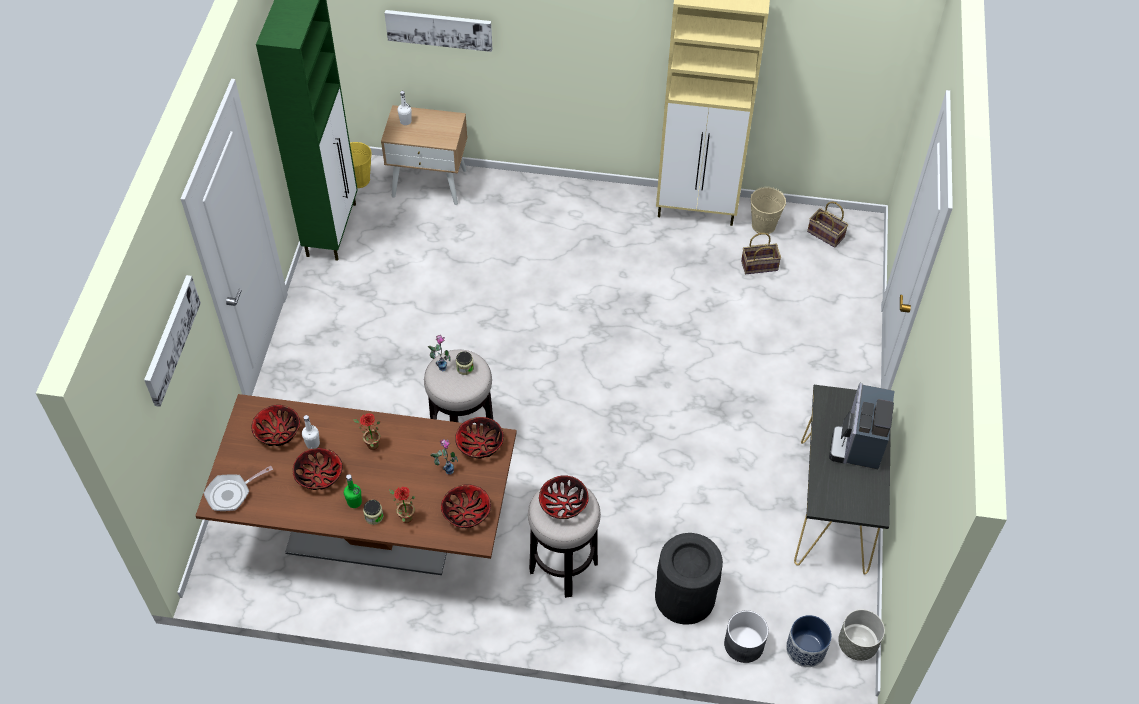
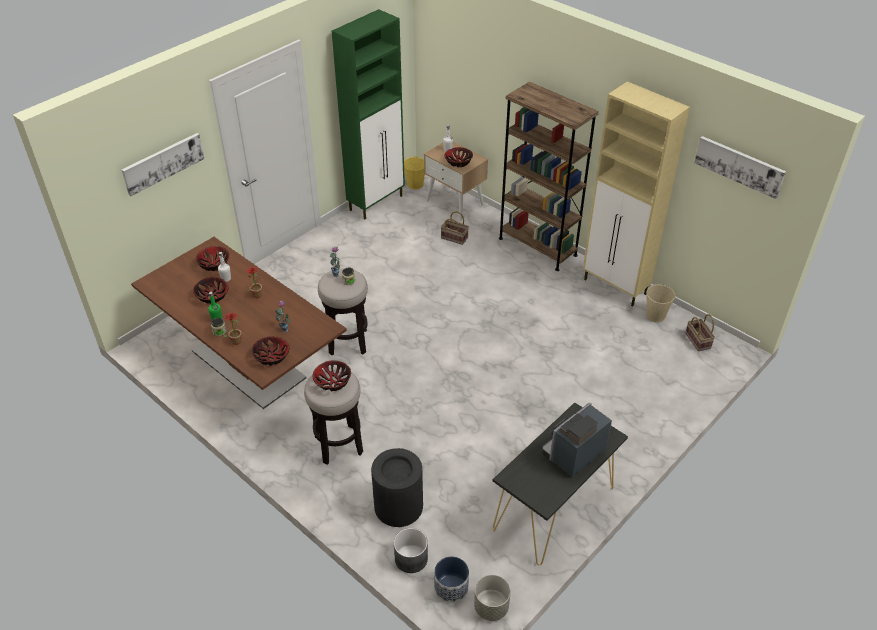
camera: 35 degrees right, 10 degrees down
(231, 493) = (159, 282): frying pan -> none
(439, 29) = (481, 87): picture -> picture (739, 166)
(480, 445) = (316, 325): bowl -> bowl (458, 162)
(574, 198) = (537, 247): none -> brown bookcase
(760, 265) = (632, 337): basket -> basket (455, 238)

